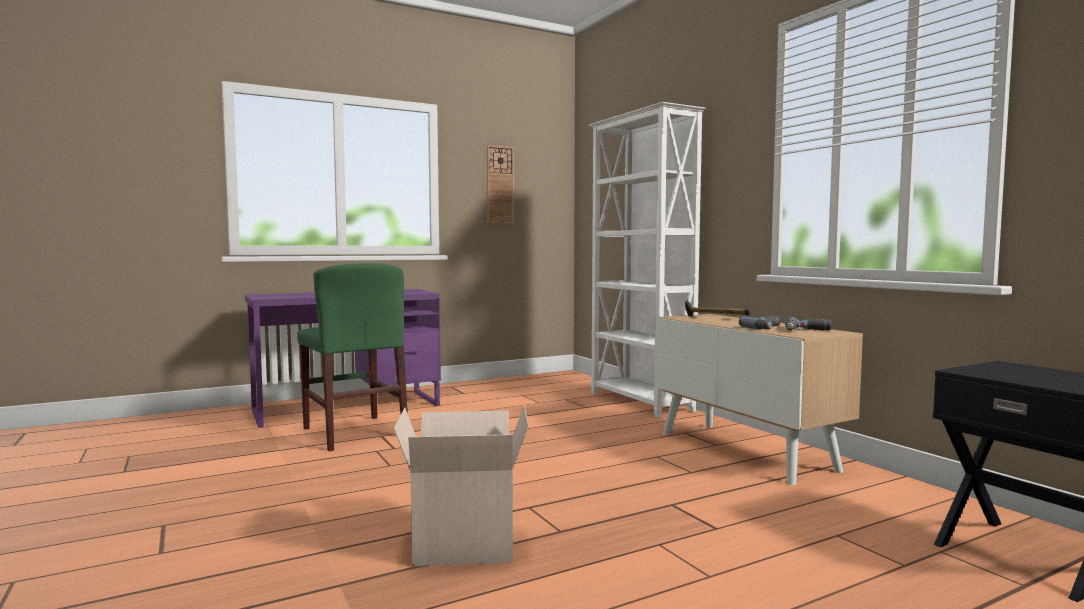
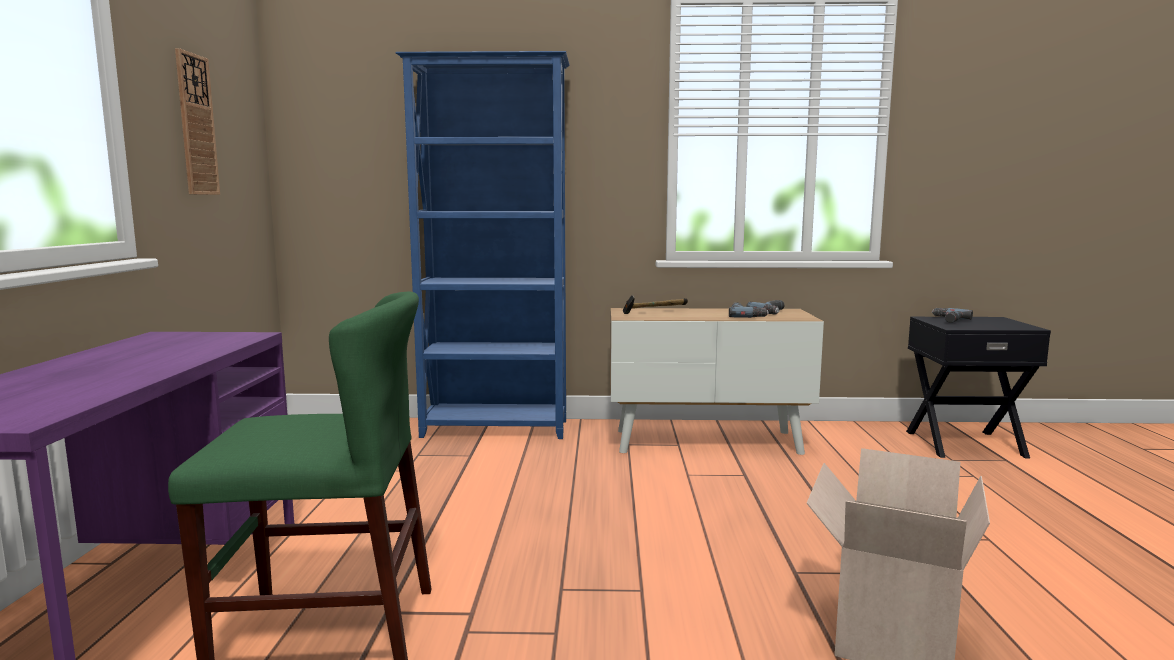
camera: 60 degrees left, 5 degrees up
(640, 402) = (496, 429): white bookcase -> blue bookcase
(1018, 368) = (947, 320): none -> power drill

